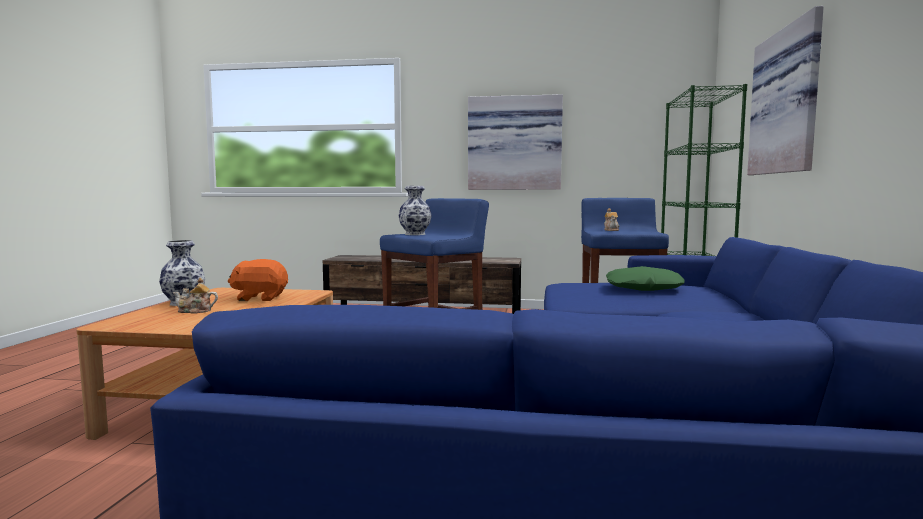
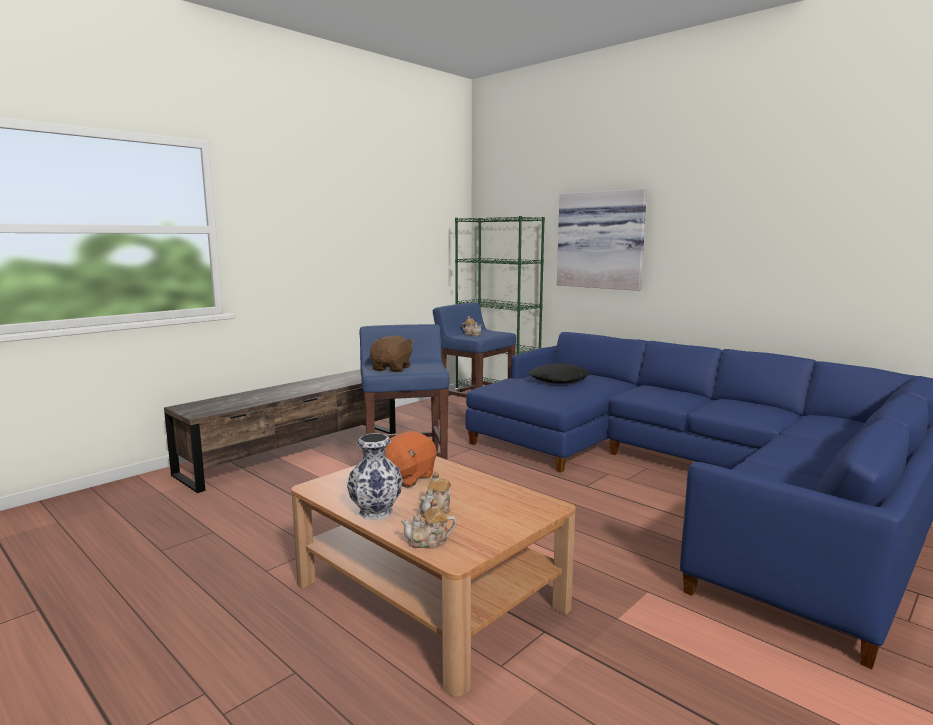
camera: 55 degrees left, 5 degrees up
(133, 317) = (429, 542): none -> teapot
(414, 234) = (392, 369): vase -> brown plush toy
(514, 143) = (338, 251): picture -> none
(643, 288) = (559, 380): green pillow -> black pillow

